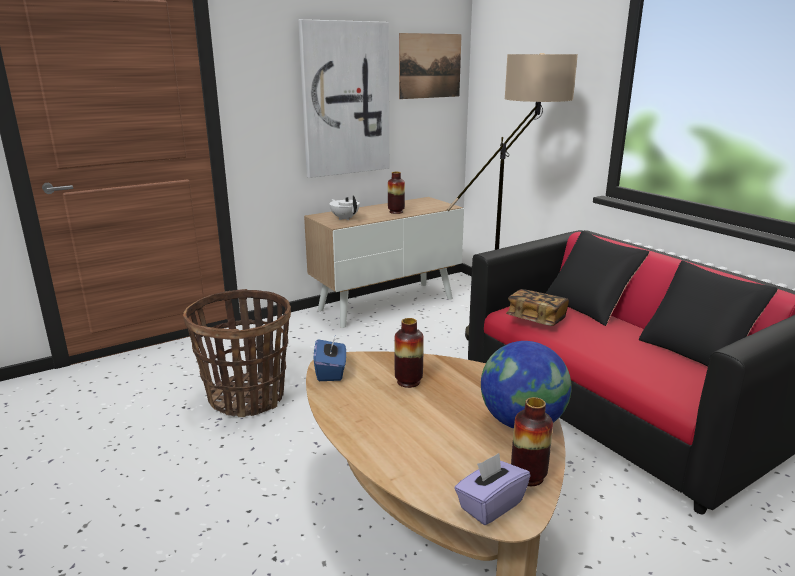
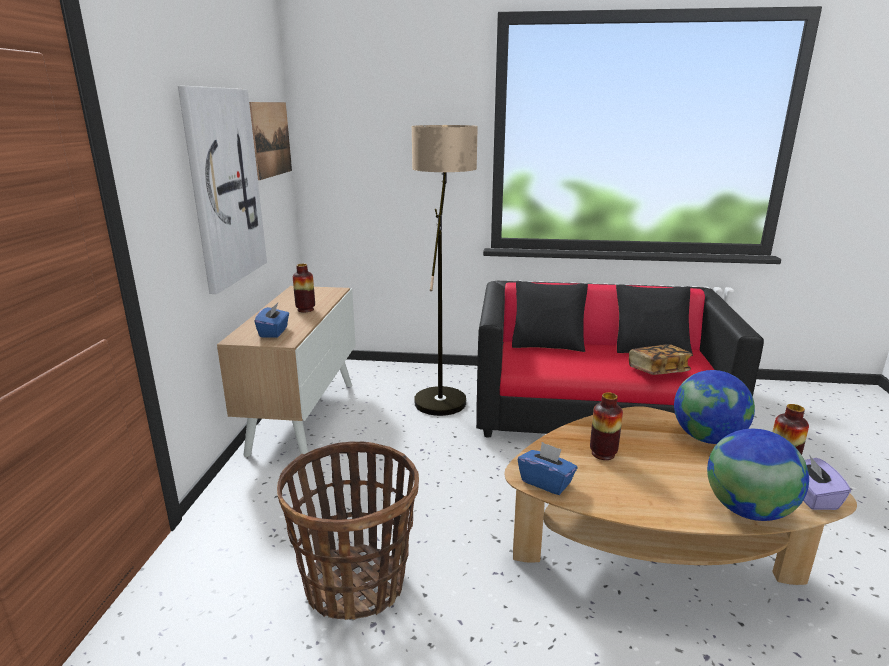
camera: 50 degrees left, 0 degrees up
(345, 218) = (274, 332): white teapot -> blue tissue box
(409, 470) = (747, 510): none -> globe
(536, 319) = (545, 365): book -> book (658, 370)

